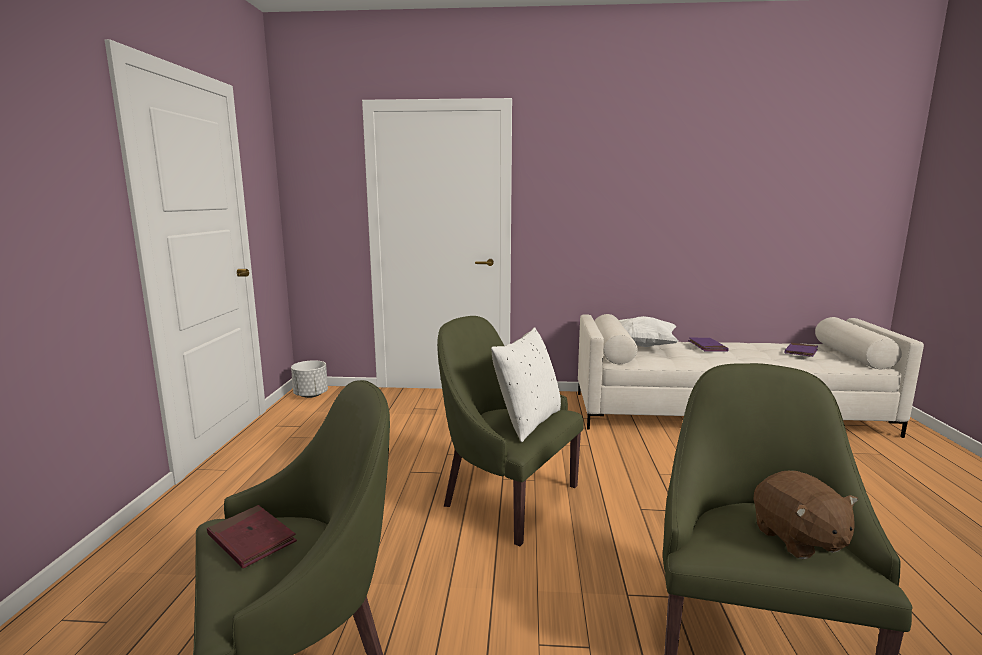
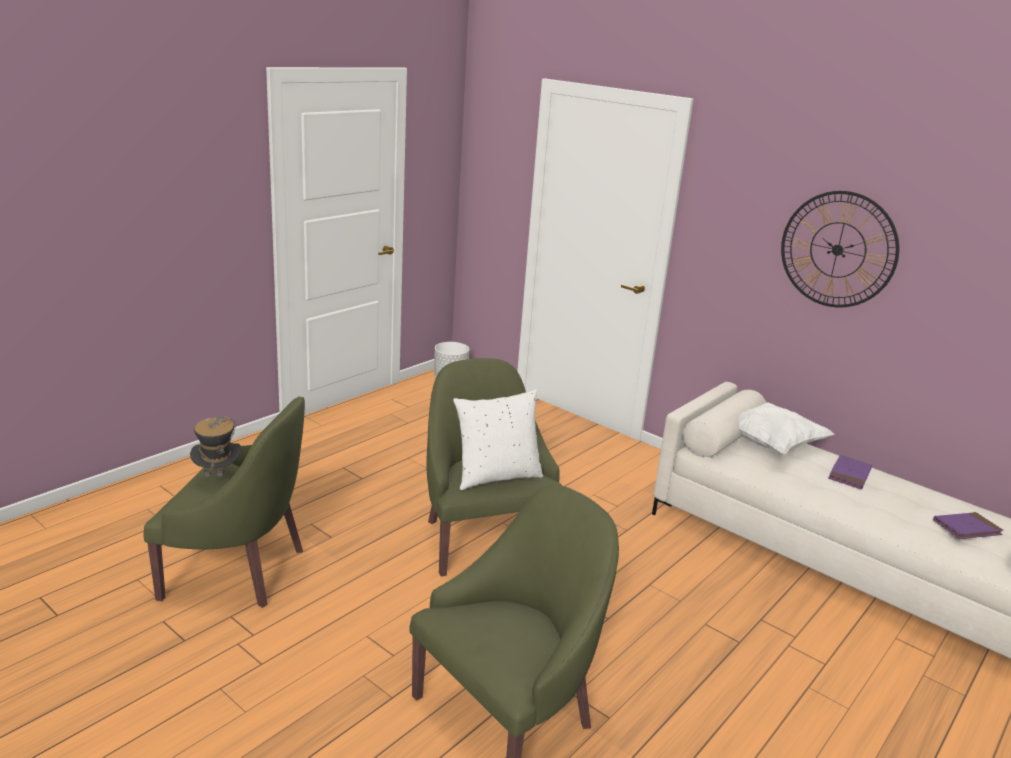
camera: 35 degrees right, 10 degrees up
(251, 539) = (217, 478): red book -> hat
(647, 192) = (837, 250): none -> wall clock
(798, 539) = (514, 645): brown plush toy -> none

